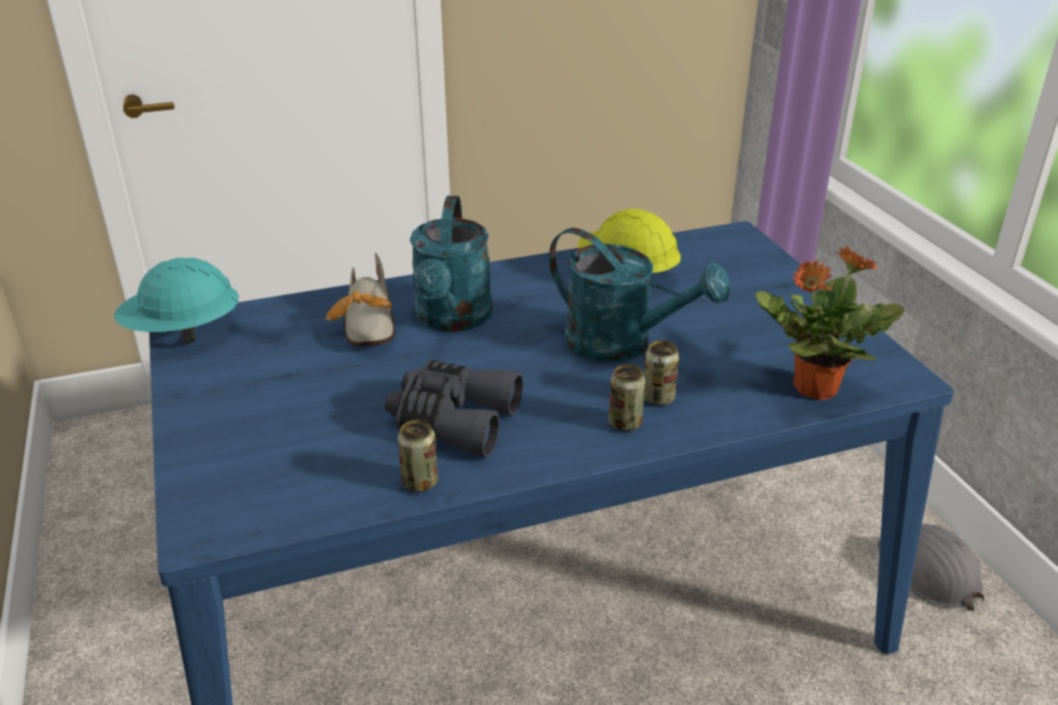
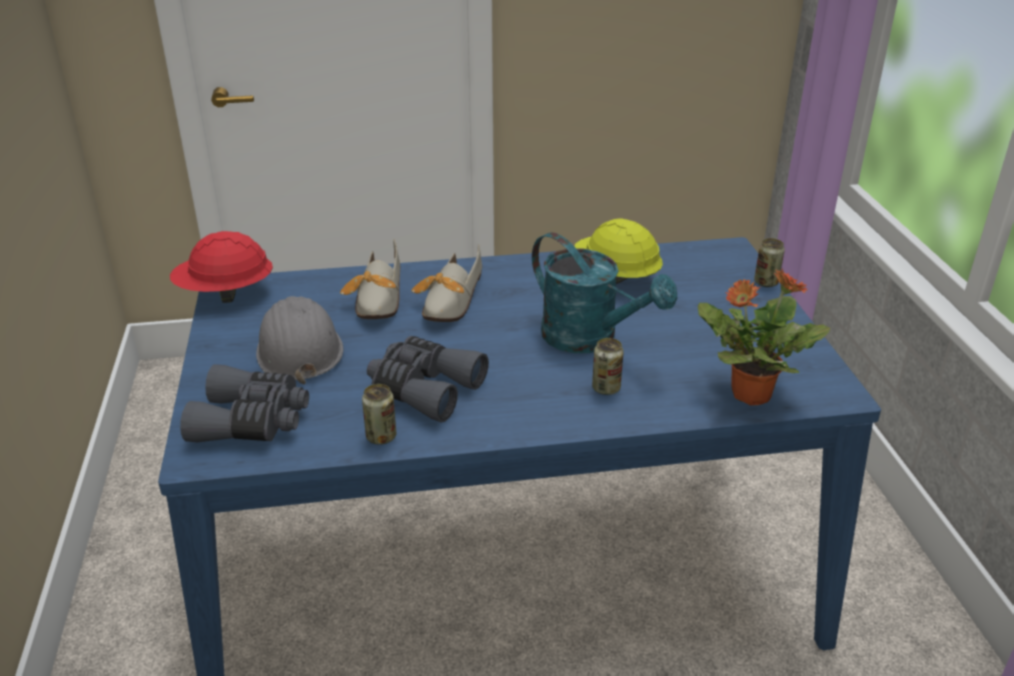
camera: 10 degrees right, 0 degrees up
(183, 333) = (225, 294): turquoise hard hat -> red hard hat
(257, 481) = (252, 421): none -> grey binoculars
(452, 320) = (449, 303): turquoise watering can -> shoe
(625, 423) = (569, 407): can -> can (766, 282)
(929, 572) = (886, 582): grey hard hat -> grey hard hat (298, 349)

